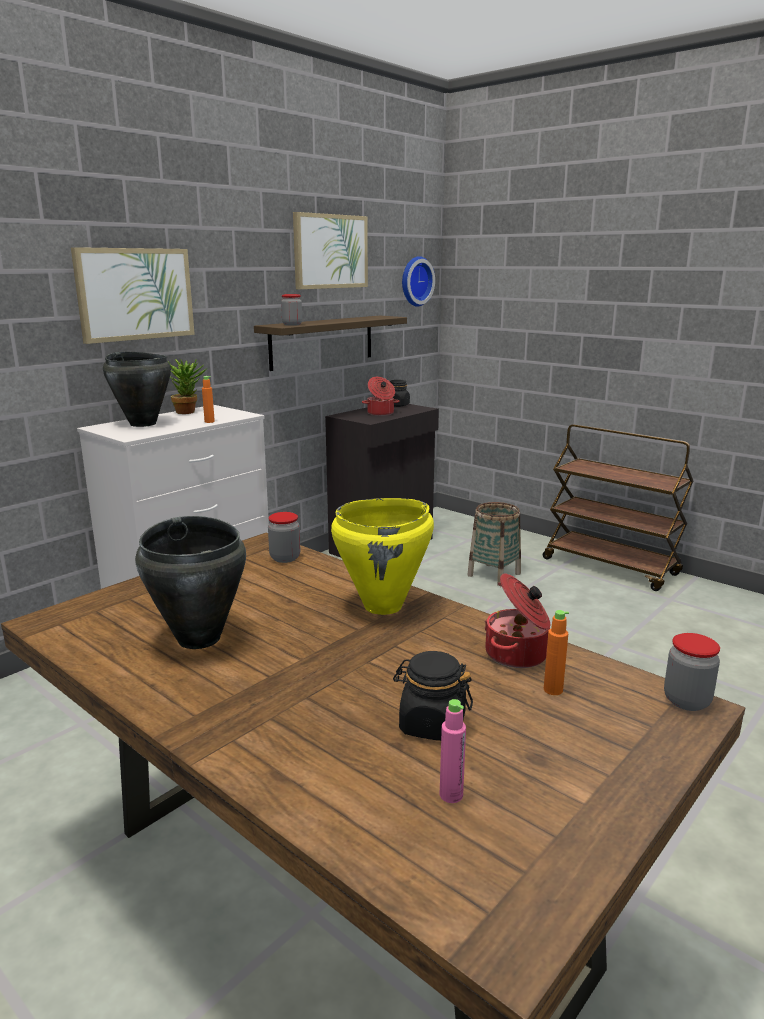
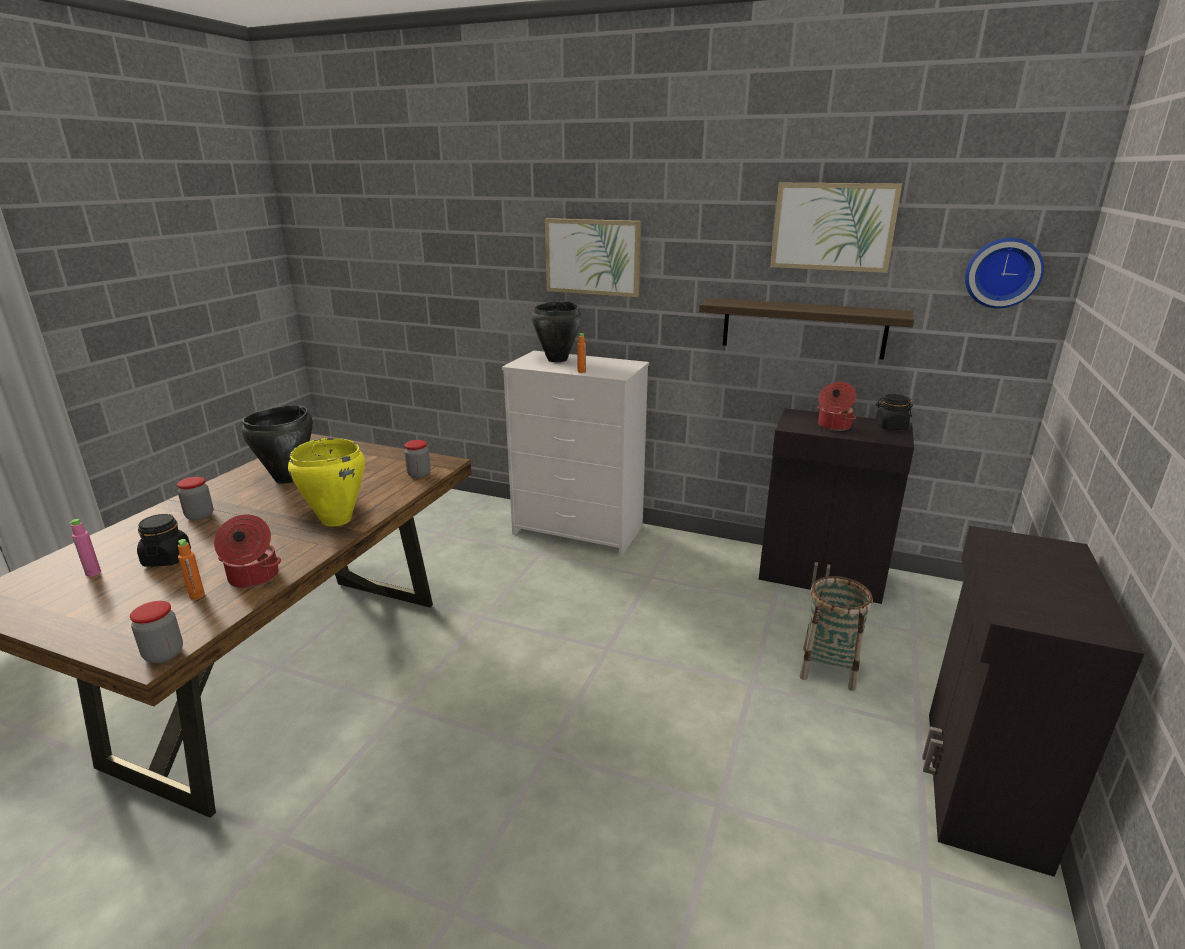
camera: 70 degrees right, 5 degrees up
(189, 411) = (611, 361): potted plant -> none
(292, 324) = (730, 303): jar -> jar (200, 516)
(611, 567) = (980, 785): brown cart -> black cabinet

